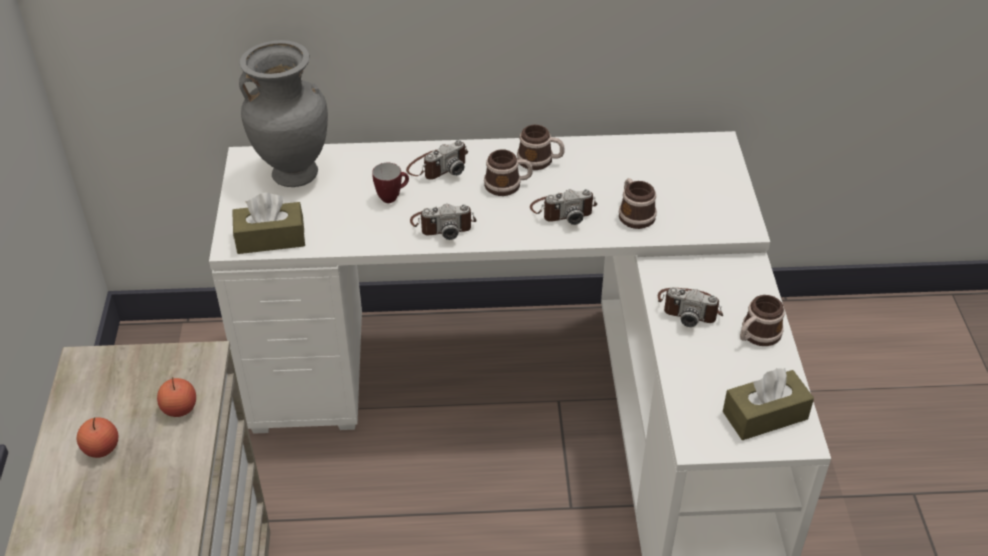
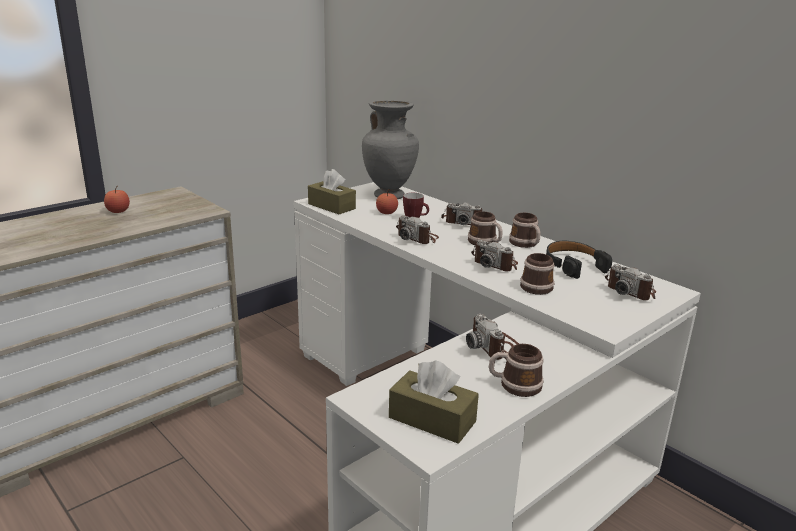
camera: 50 degrees right, 20 degrees down
(179, 408) = (165, 217): apple -> apple (386, 212)
(616, 163) = (573, 265): none -> black headphones
(696, 166) = (631, 291): none -> camera

